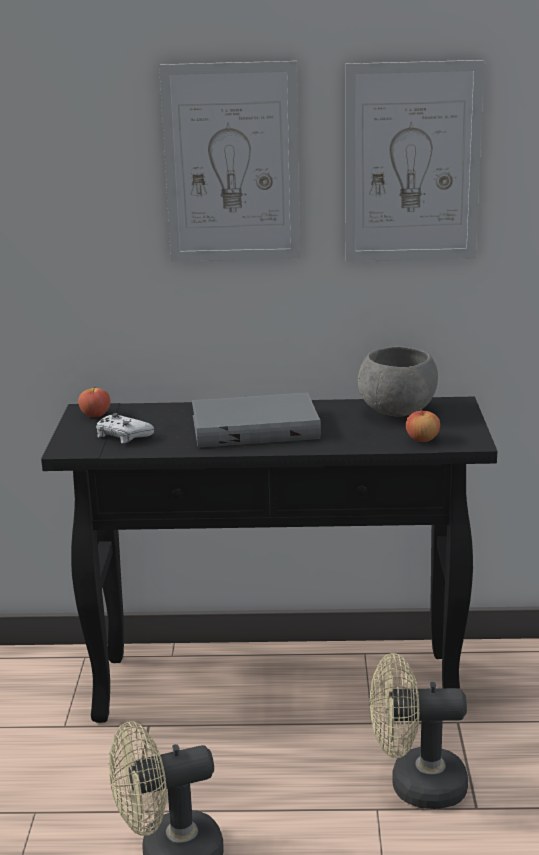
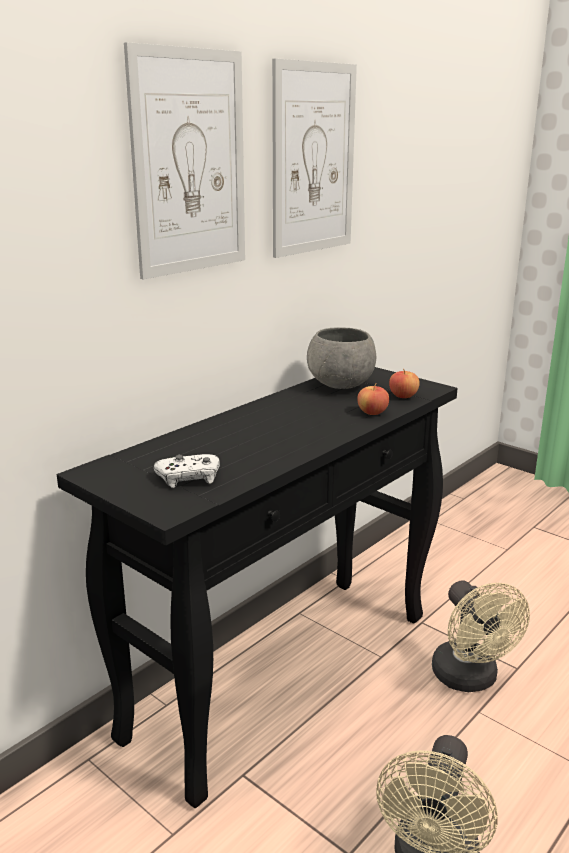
camera: 50 degrees left, 0 degrees up
(95, 415) = (114, 472): apple -> apple (372, 412)
(255, 427) = (276, 429): grey book -> none
(415, 786) = (470, 679): beige fan -> beige fan turned 60 degrees counterclockwise

